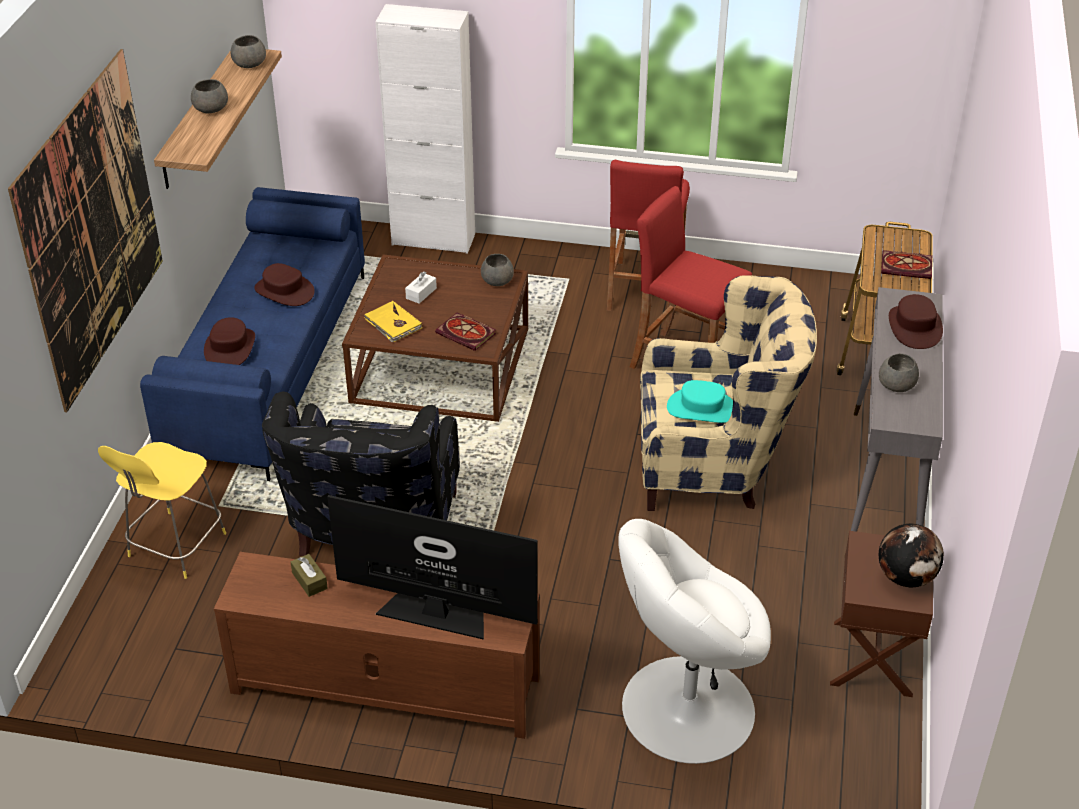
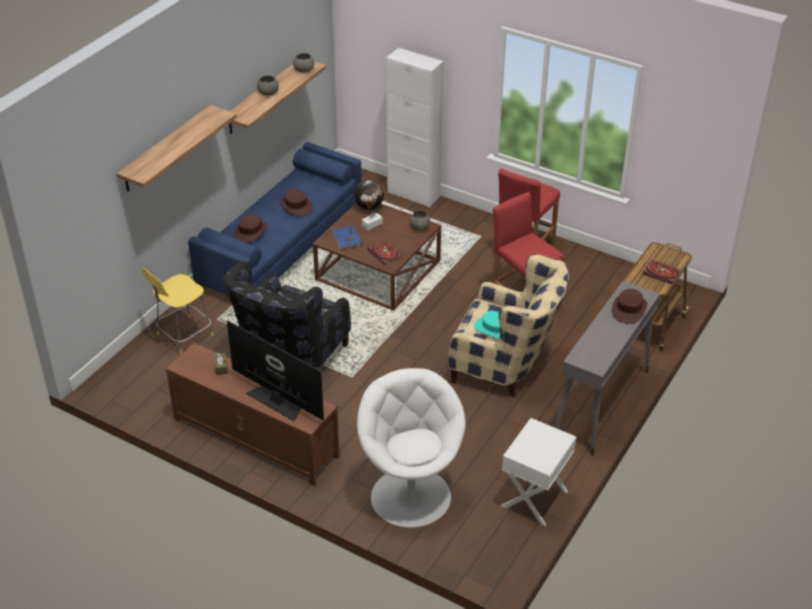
camera: 20 degrees right, 0 degrees up
(92, 229) = (166, 149): picture -> shelf
(393, 324) = (346, 239): yellow book -> blue book
(685, 708) = (410, 495): white armchair -> white armchair turned 75 degrees clockwise
(874, 658) = (535, 499): brown nightstand -> white nightstand
(897, 384) = (595, 340): grey bowl -> none
(906, 577) = (547, 451): globe -> globe (369, 207)

